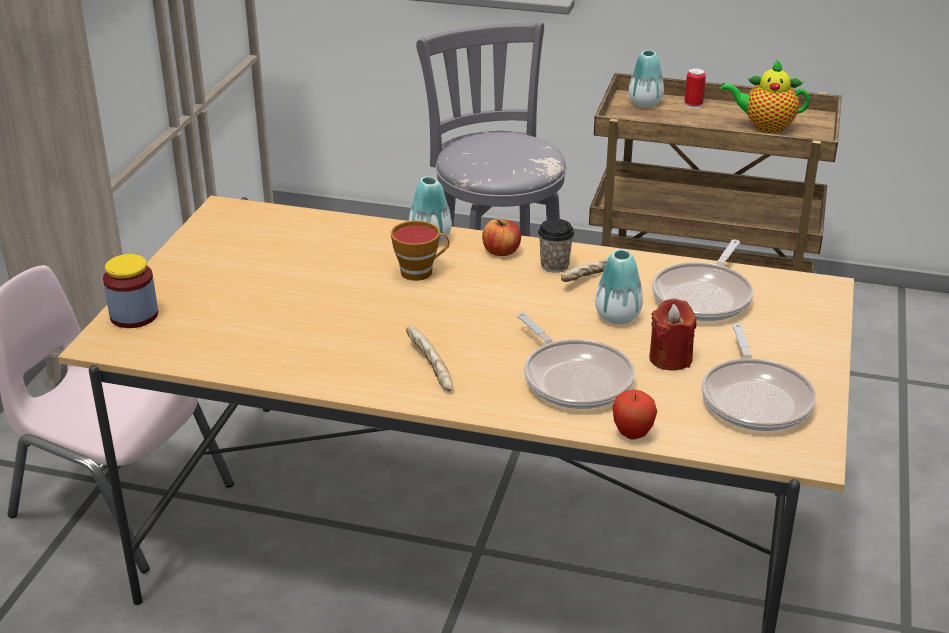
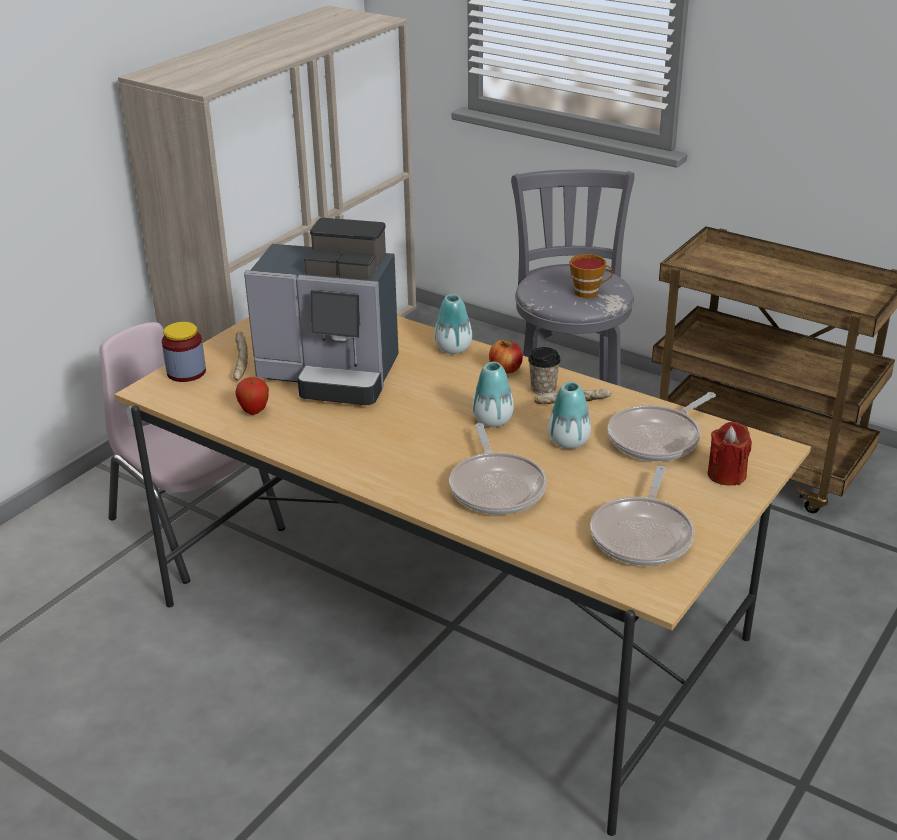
camera: 20 degrees right, 0 degrees up
(312, 289) = (332, 375): none -> coffee machine
(420, 271) = (427, 375): cup -> cup (589, 293)
(429, 367) = (384, 454): bread -> bread (239, 363)
(632, 434) = (514, 542): apple -> apple (254, 411)
(645, 103) = (724, 257): vase -> vase (493, 420)
(670, 358) = (590, 486): red candle -> red candle (726, 475)
(693, 105) = (769, 265): can -> none
(764, 127) = (824, 294): teapot -> none

